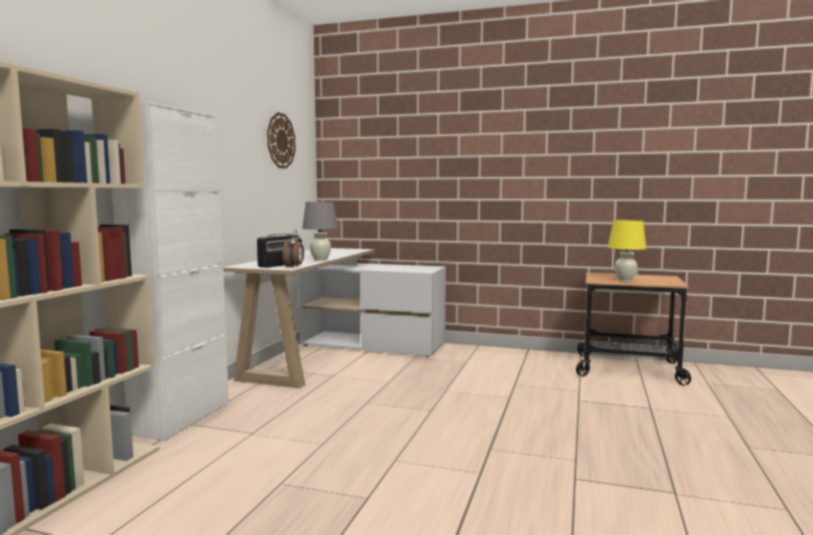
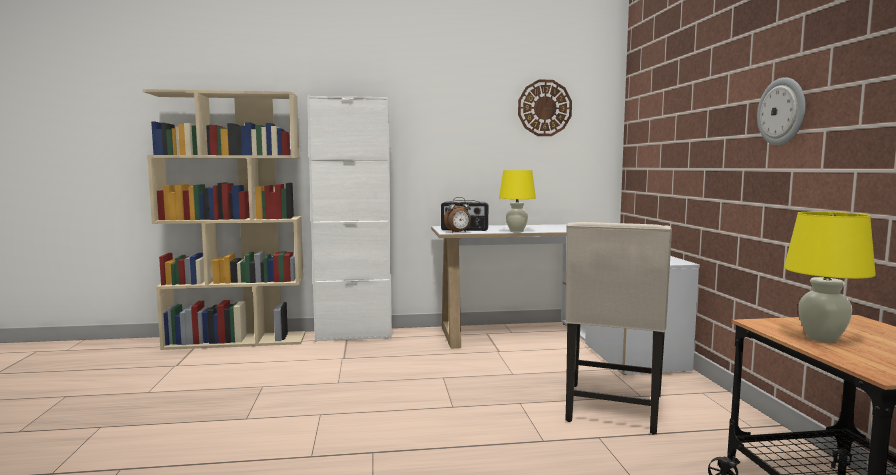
camera: 65 degrees right, 0 degrees up
(320, 260) = (516, 231): grey table lamp -> yellow table lamp
(479, 372) = (612, 409): none -> beige chair
(514, 165) = (782, 111): none -> wall clock

